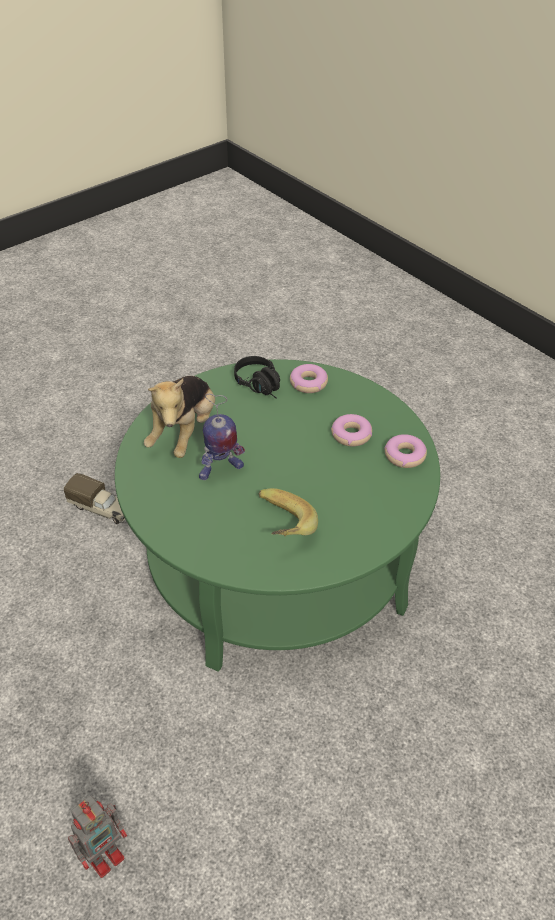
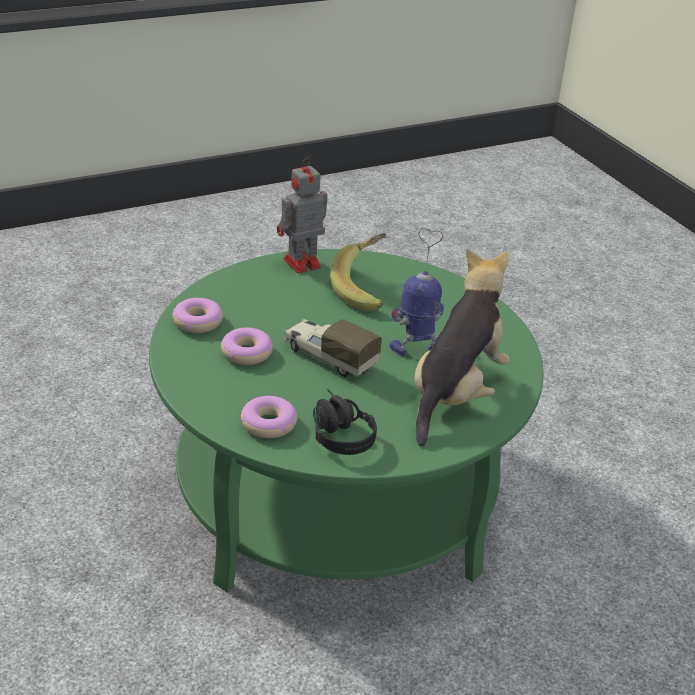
camera: 170 degrees left, 10 degrees down
(102, 509) = (562, 604): toy truck -> toy truck (328, 357)
(105, 853) = (530, 331): toy robot -> toy robot (300, 263)

